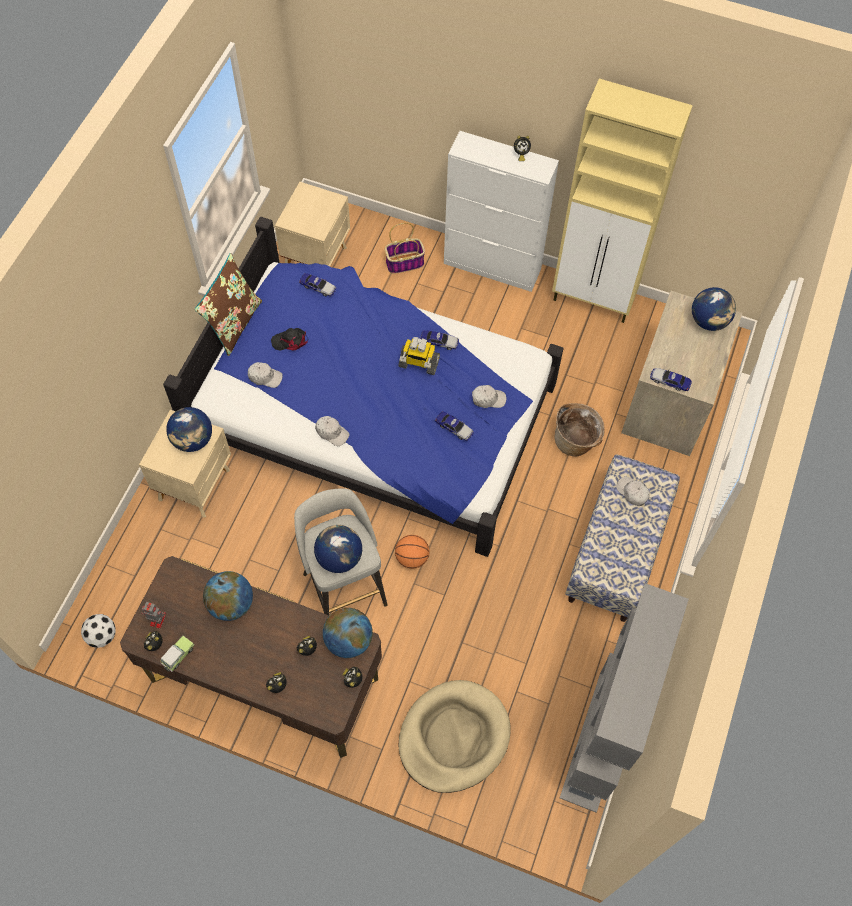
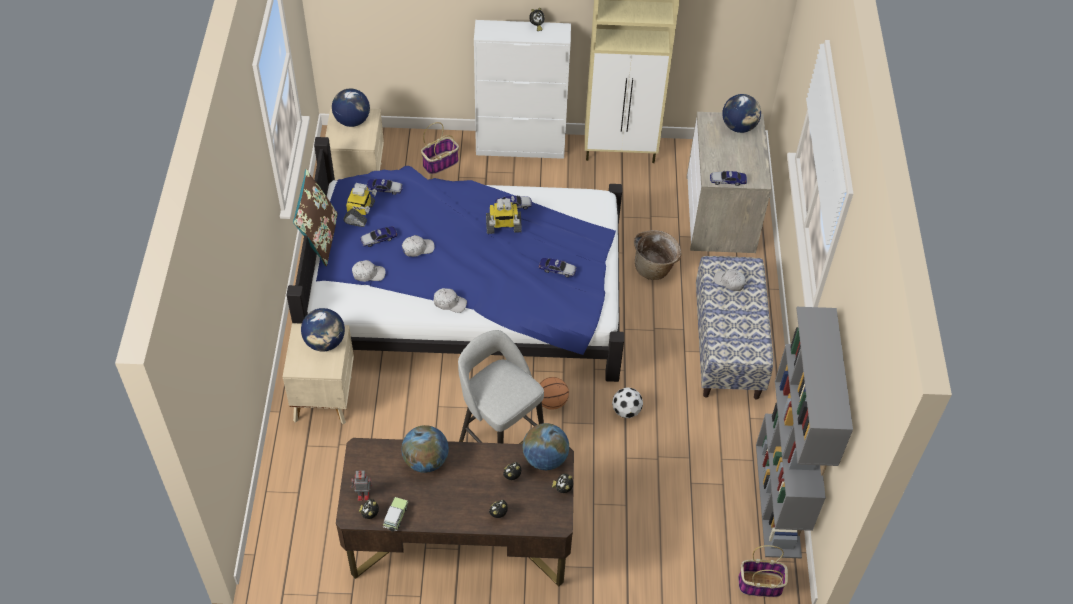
camera: 20 degrees left, 10 degrees down
(101, 636) = (288, 554): football -> football (626, 411)
(283, 307) = (360, 213): none -> toy robot
(290, 341) = (378, 239): black cap -> toy car
(339, 557) = (506, 395): globe -> globe (352, 121)
(453, 737) = (652, 537): beige dog bed -> none
(488, 399) = (577, 239): white cap -> white cap (417, 248)
(541, 826) = (759, 585): none -> basket

